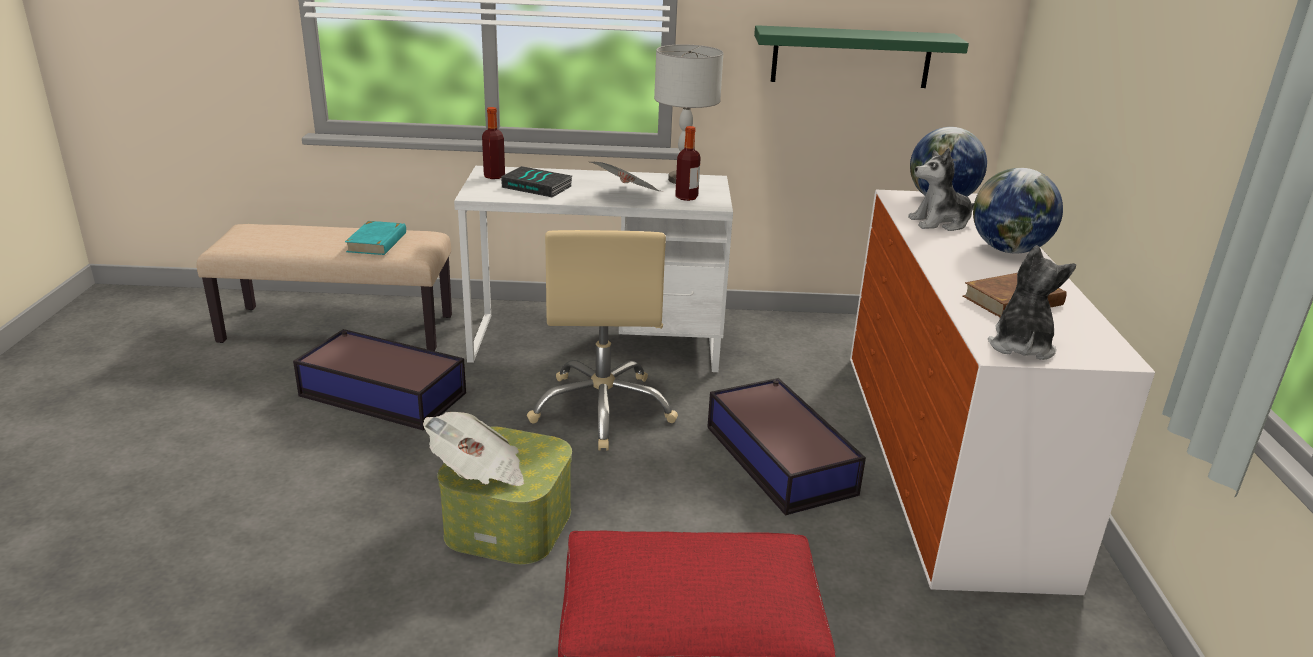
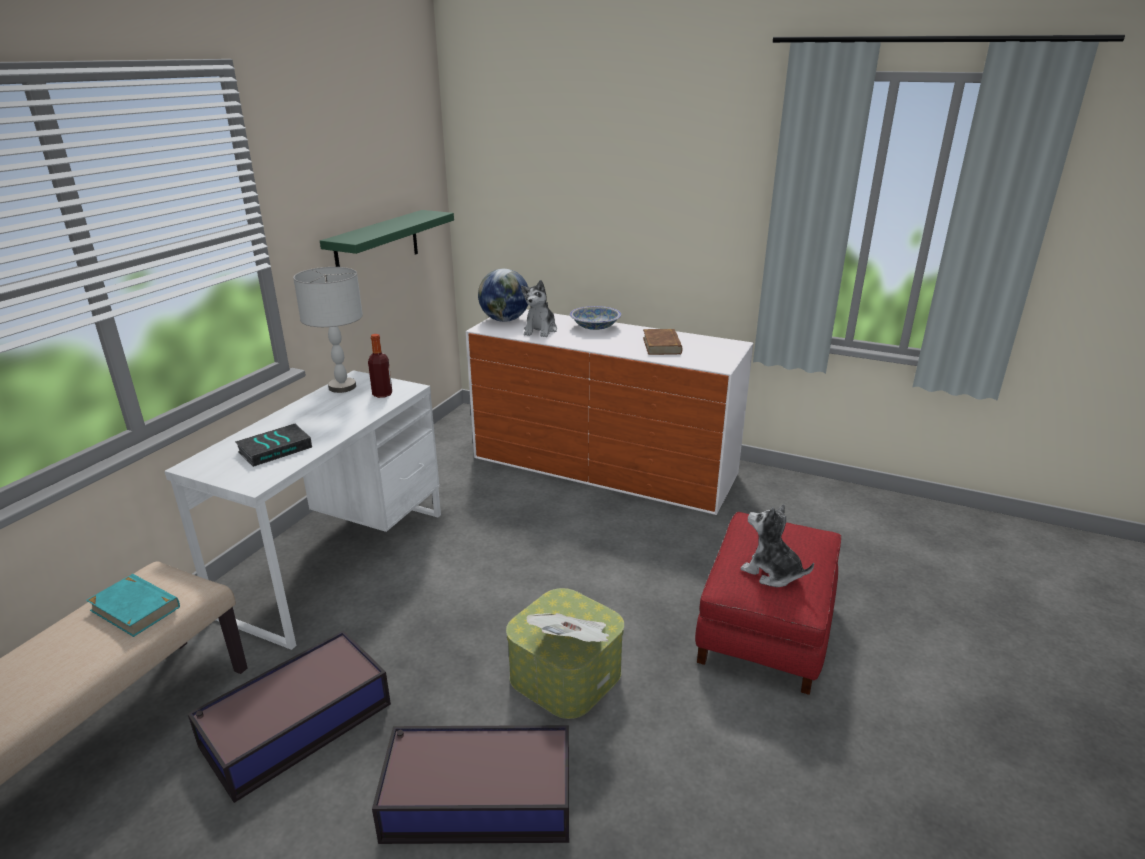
camera: 65 degrees left, 0 degrees up
(494, 176) = (215, 465): bottle -> none
(603, 409) = (445, 584): beige office chair -> none
(627, 196) = (351, 415): newspaper -> none
(779, 458) = (566, 523): storage box -> storage box (476, 798)
(1008, 250) = (595, 327): globe -> bowl
(1020, 346) = (715, 359): plush toy -> plush toy (772, 572)

